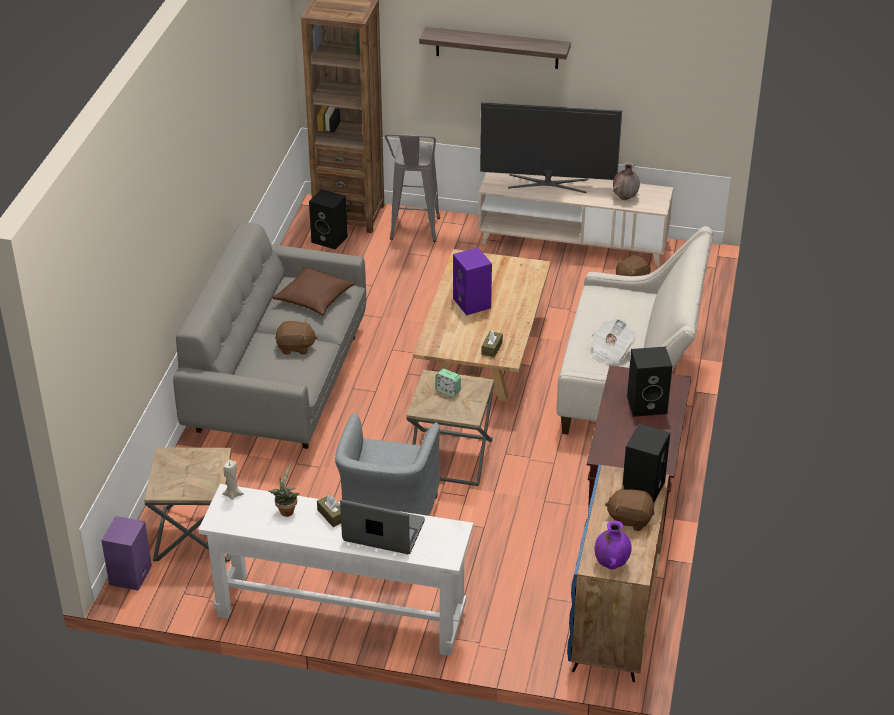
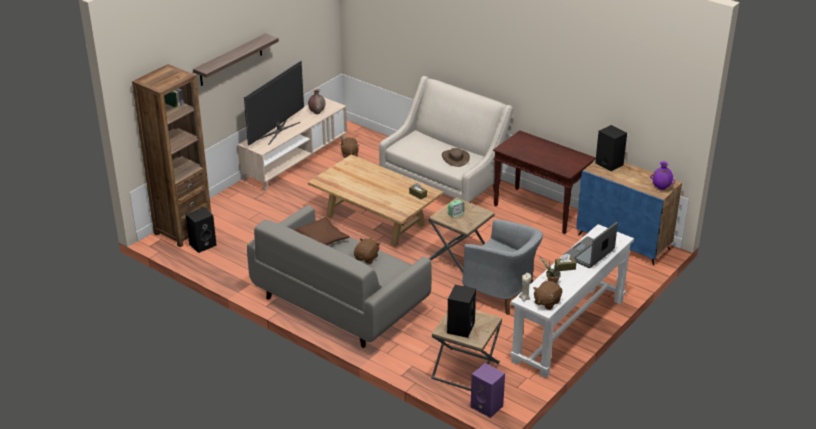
camera: 65 degrees left, 5 degrees down
(414, 234) = (230, 212): grey stool -> none
(473, 303) = (369, 189): purple speaker -> none
(610, 352) = (455, 158): newspaper -> brown hat
(629, 519) = (630, 174): brown plush toy -> brown plush toy (546, 302)
(647, 404) = (534, 148): black speaker -> black speaker (460, 327)

